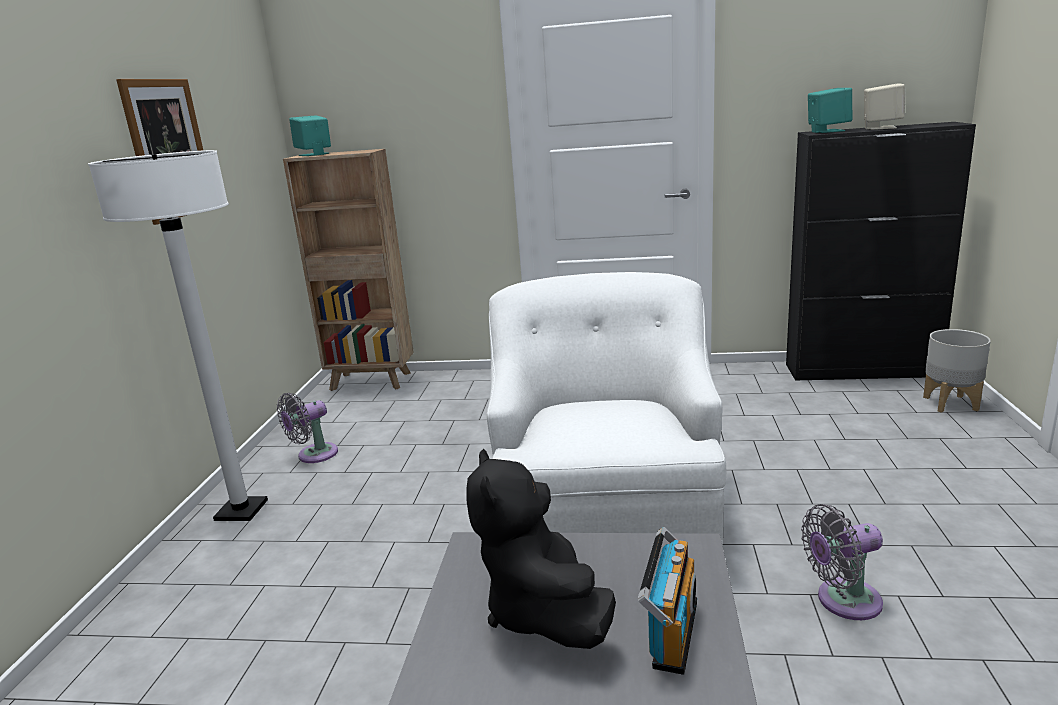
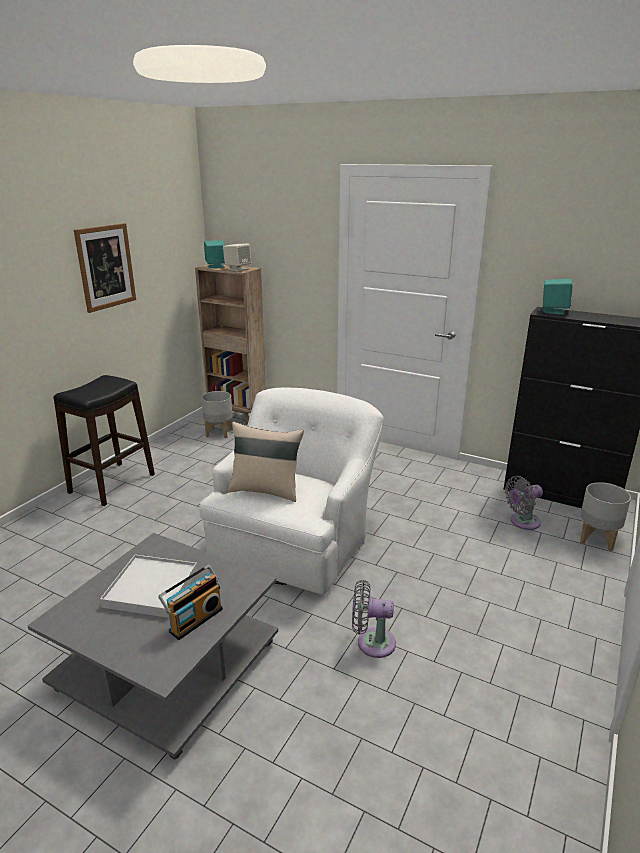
camera: 20 degrees right, 5 degrees up
(241, 511) = (112, 483): white floor lamp -> black stool
(314, 455) = (170, 459): grey fan -> grey fan (522, 522)
(361, 405) = (219, 432): none -> grey planter
(543, 612) = (151, 588): black plush toy -> white tray
(584, 425) = (266, 490): none -> beige pillow
(881, 128) = (595, 317): beige speaker -> beige speaker (237, 269)

